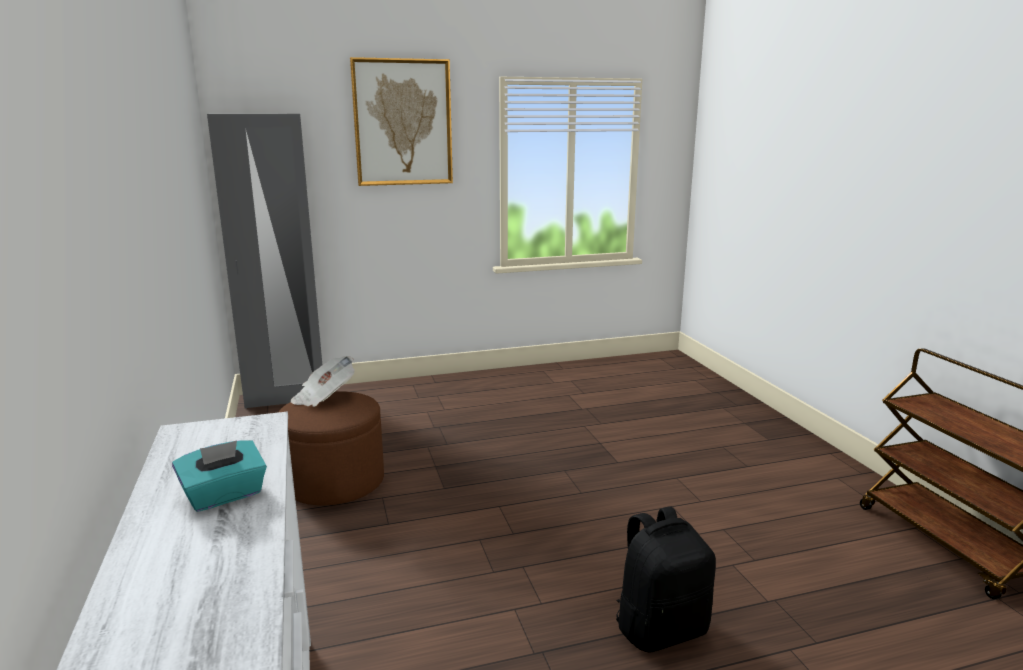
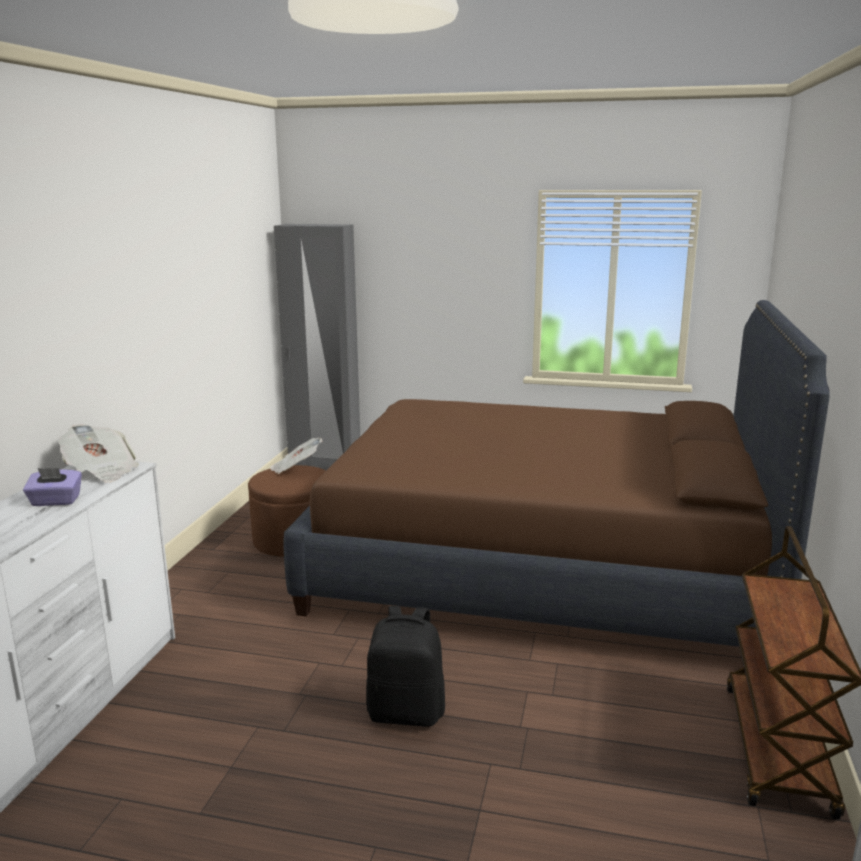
camera: 30 degrees right, 0 degrees up
(224, 496) = (55, 501): turquoise tissue box -> purple tissue box
(225, 438) = (101, 471): none -> newspaper
(403, 123) = (442, 233): picture -> none
(605, 444) = (541, 566): none -> brown bed

